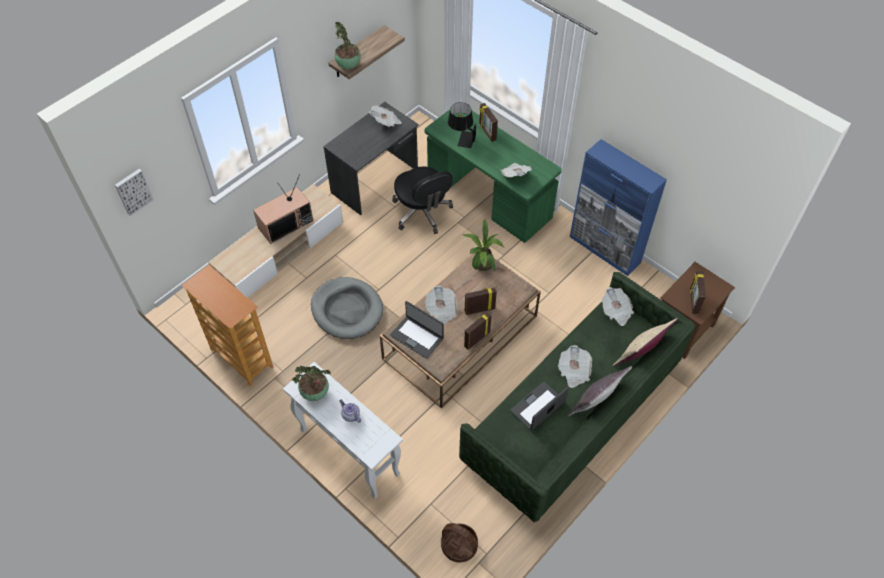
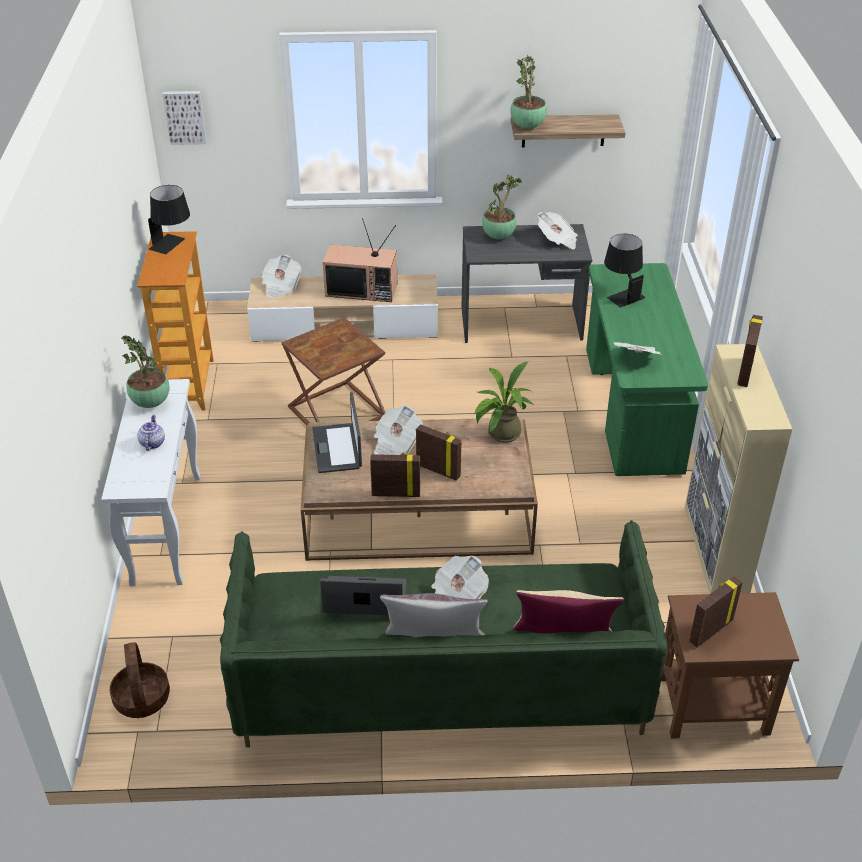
camera: 45 degrees right, 15 degrees down
(209, 285) = (173, 245): none -> black table lamp
(347, 310) = (337, 411): grey dog bed -> brown side table
(352, 140) = (499, 236): none -> potted plant
(422, 212) = (535, 379): black office chair -> none
(487, 132) = (660, 304): picture frame -> picture frame (744, 372)
(605, 250) = (715, 550): blue cabinet -> beige cabinet
(616, 311) = (599, 580): newspaper -> newspaper (281, 286)

